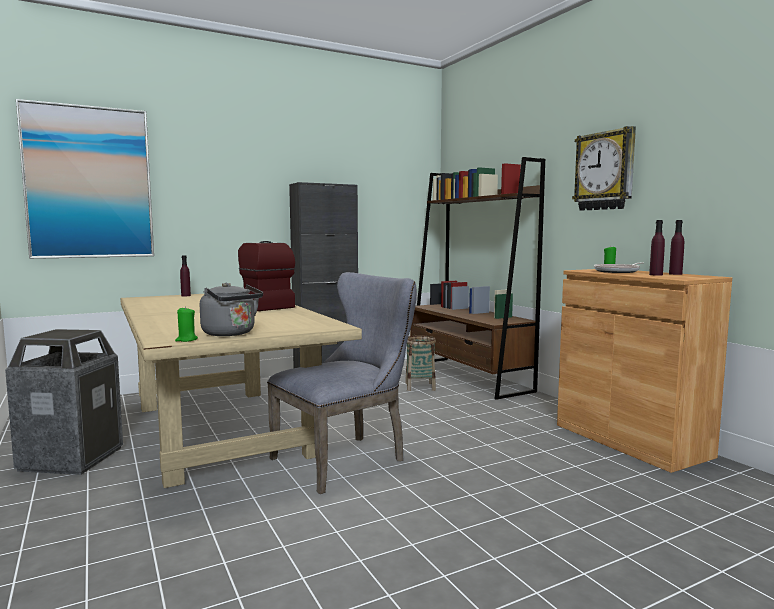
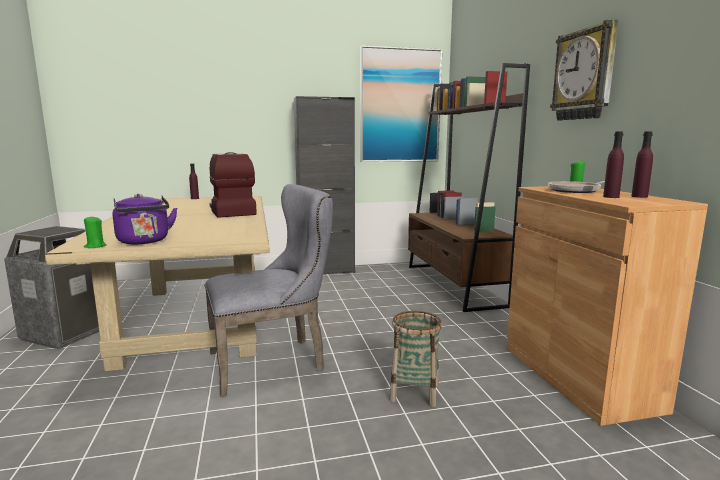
camera: 15 degrees right, 5 degrees up
(89, 183) = (119, 100): picture -> picture (400, 106)
(231, 334) = (144, 241): grey kettle -> purple kettle
(420, 387) = (399, 291): basket -> basket (414, 392)

